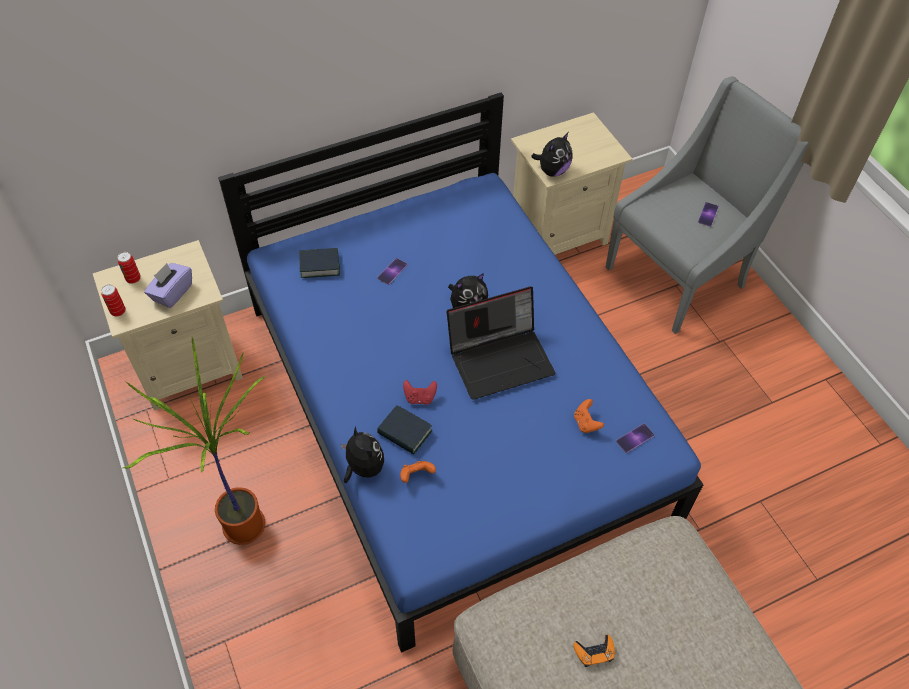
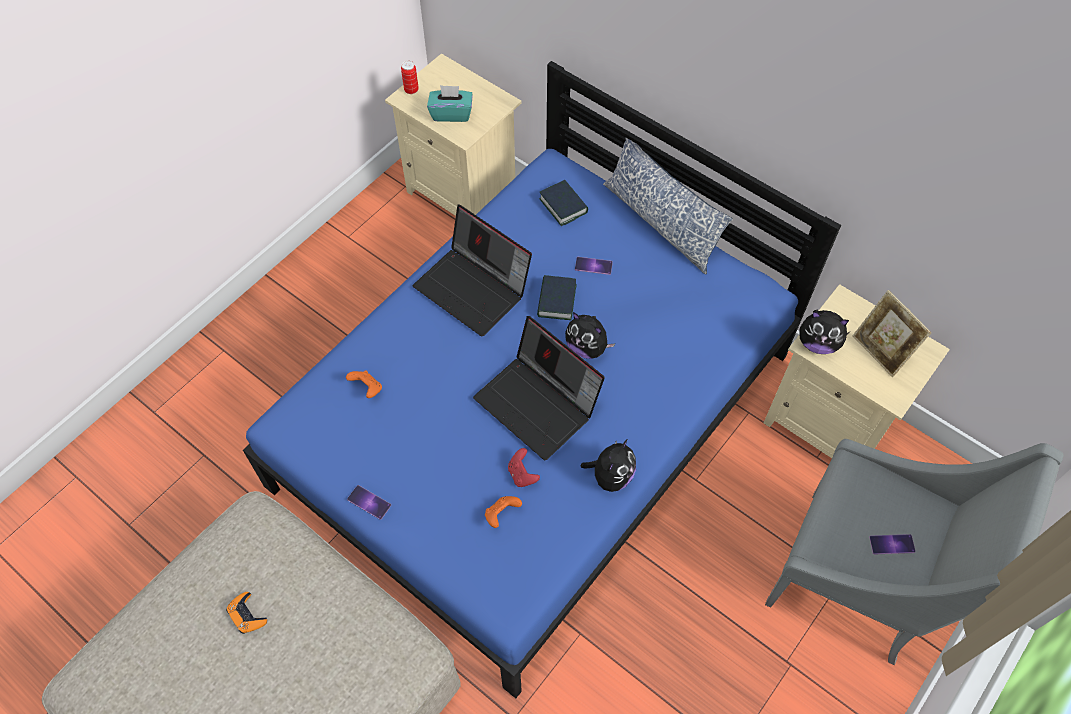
camera: 65 degrees right, 5 degrees up
(133, 279) = (451, 81): can -> none
(172, 293) = (451, 113): purple tissue box -> turquoise tissue box
(241, 528) = (327, 310): potted plant -> none
(362, 358) = (474, 289): none -> laptop
(363, 468) = (357, 344): plush toy -> plush toy (610, 476)
(380, 214) = (660, 223): none -> pillow
(404, 433) = (409, 359): book -> book (556, 301)
(420, 398) = (455, 354): red game controller -> red game controller (522, 474)
(577, 144) = (880, 351): none -> picture frame
(635, 438) = (506, 569): phone -> phone (369, 502)

